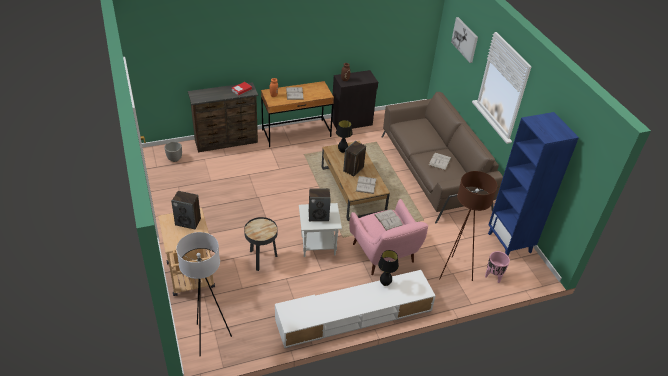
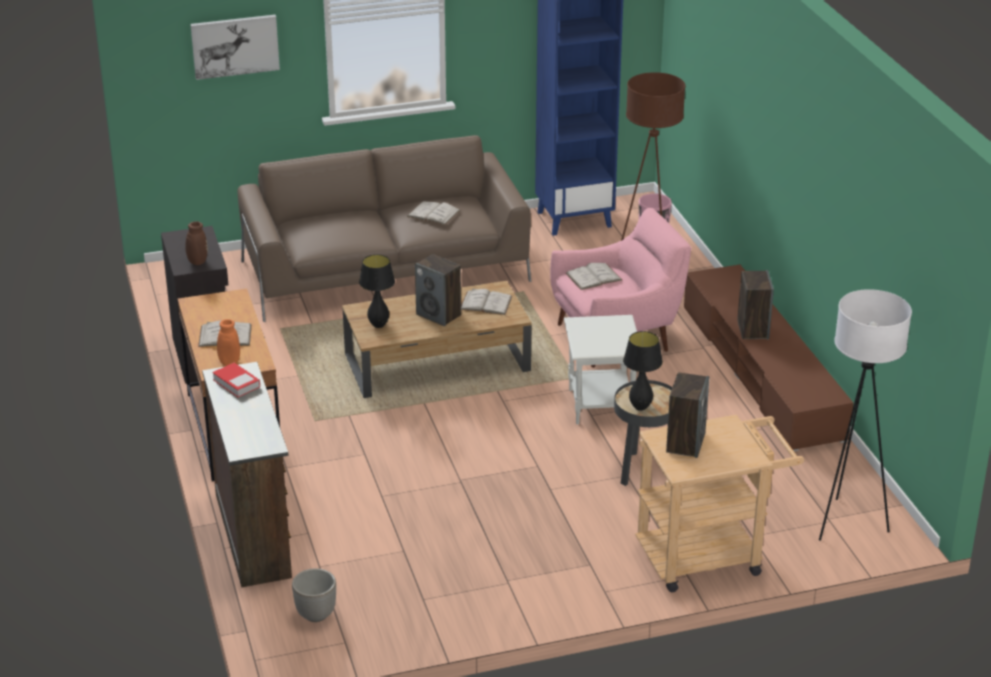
camera: 85 degrees left, 10 degrees down
(318, 216) = (603, 336): speaker -> speaker (752, 329)
(353, 315) = (761, 372): white tv stand -> brown tv stand
(385, 283) = (724, 305): black table lamp -> black table lamp (640, 407)

